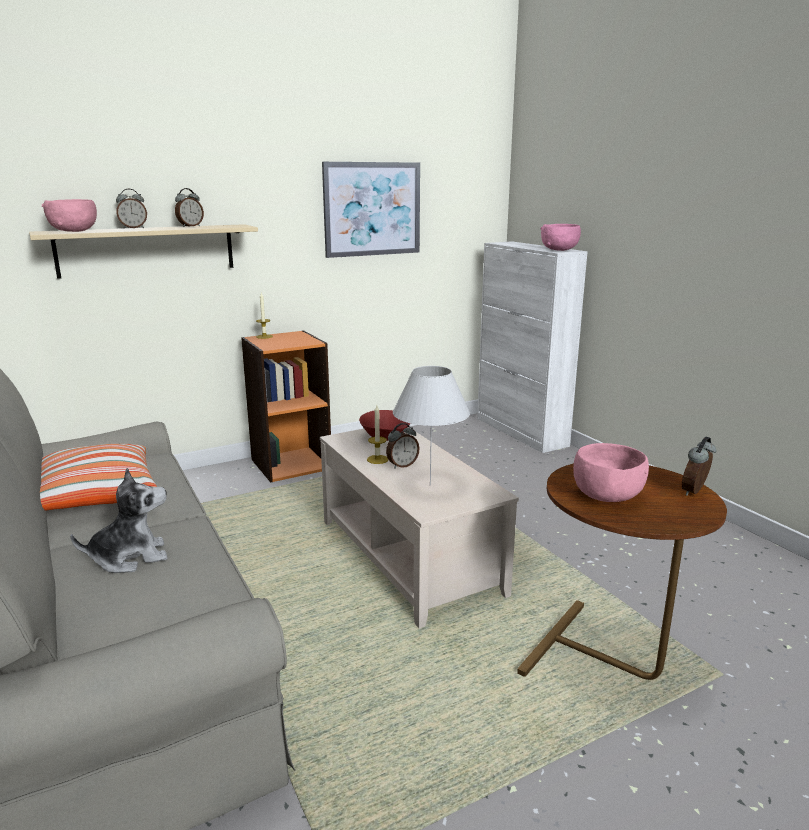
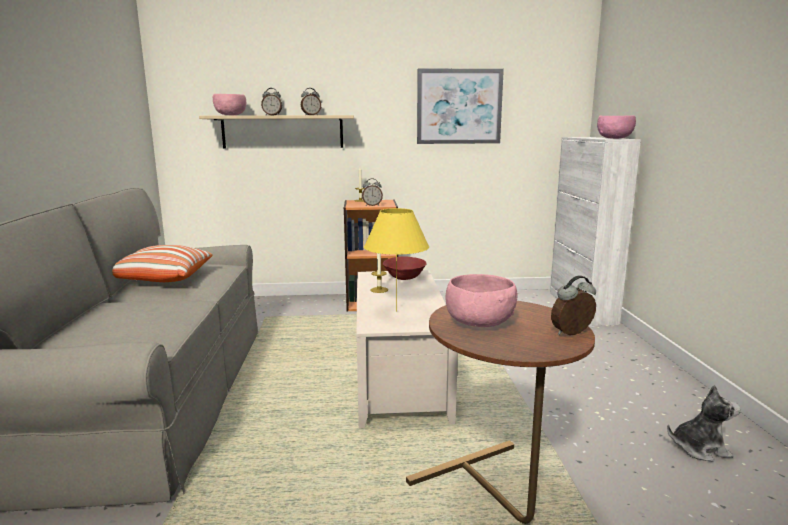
camera: 25 degrees right, 5 degrees down
(130, 557) = (133, 311): plush toy -> plush toy (699, 448)
(402, 465) = (392, 296): alarm clock -> alarm clock (372, 205)
(430, 485) = (396, 311): white table lamp -> yellow table lamp

